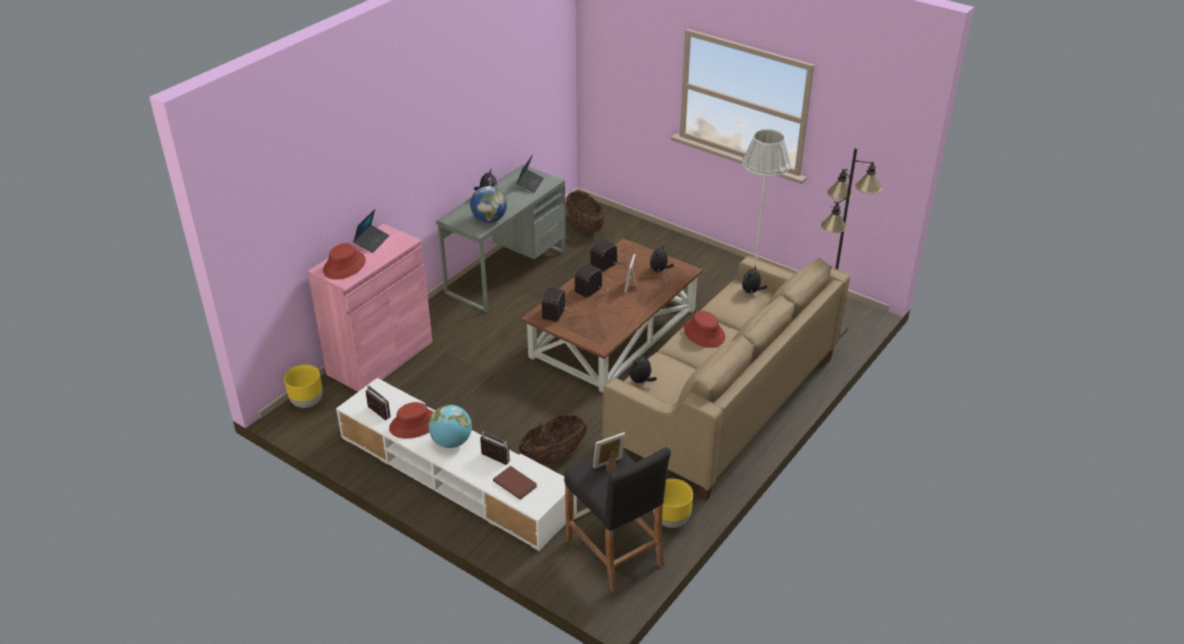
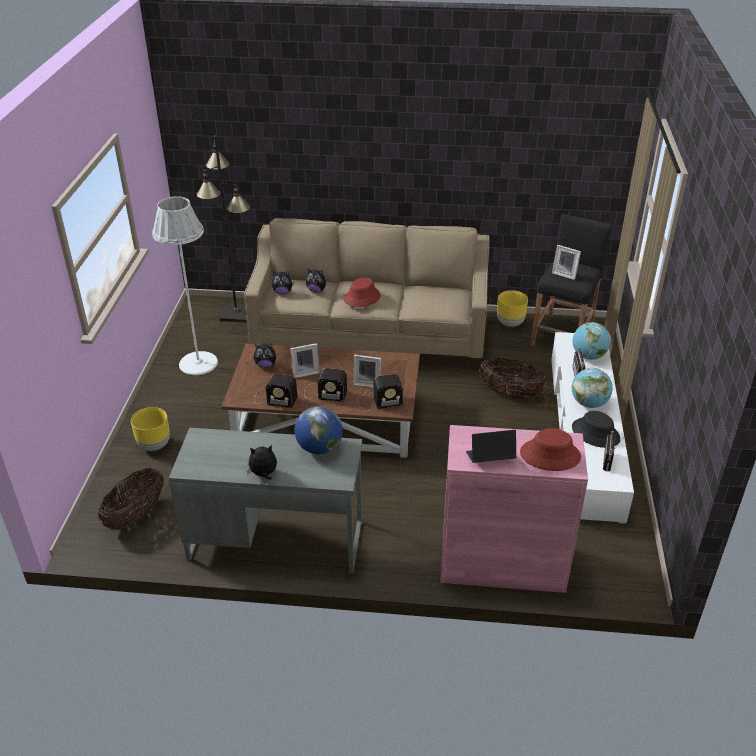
camera: 120 degrees left, 0 degrees up
(307, 402) = (614, 581): yellow planter -> yellow planter (155, 445)
(414, 424) = (595, 433): red hat -> black hat
(515, 483) = (588, 356): brown book -> globe
(530, 184) = (216, 450): laptop -> none
(587, 312) = (367, 383): none -> picture frame
(641, 381) = (449, 308): plush toy -> plush toy (316, 290)

